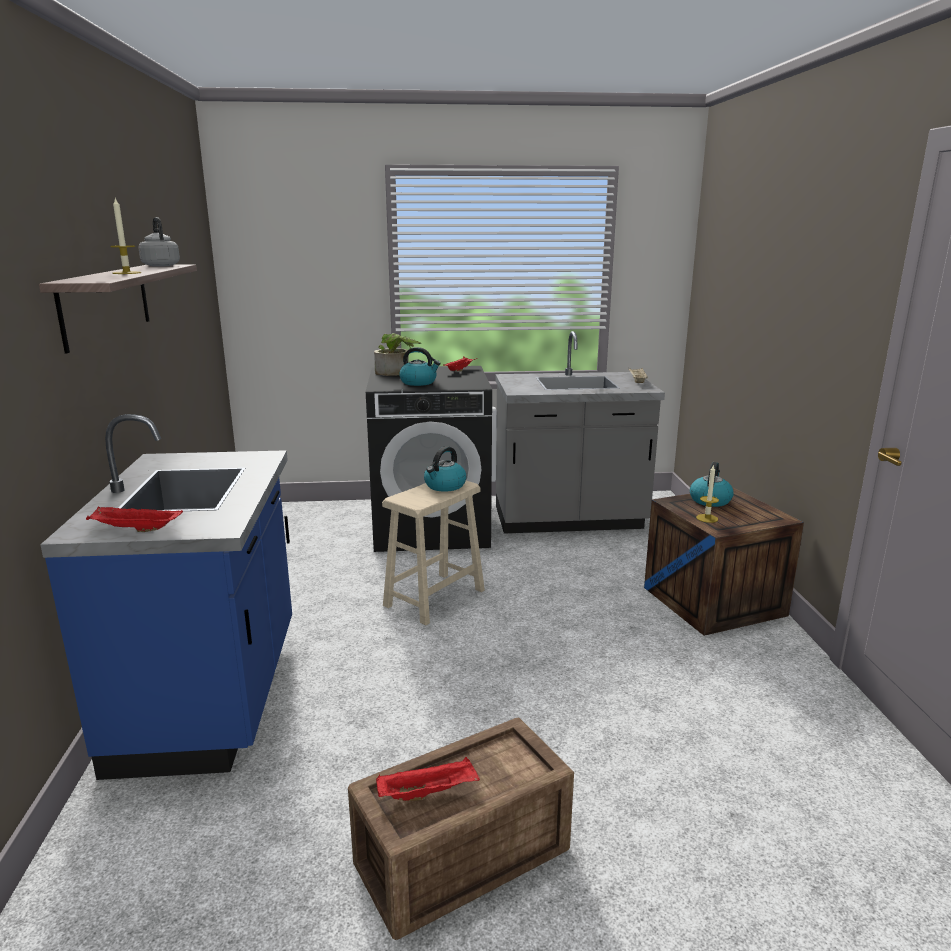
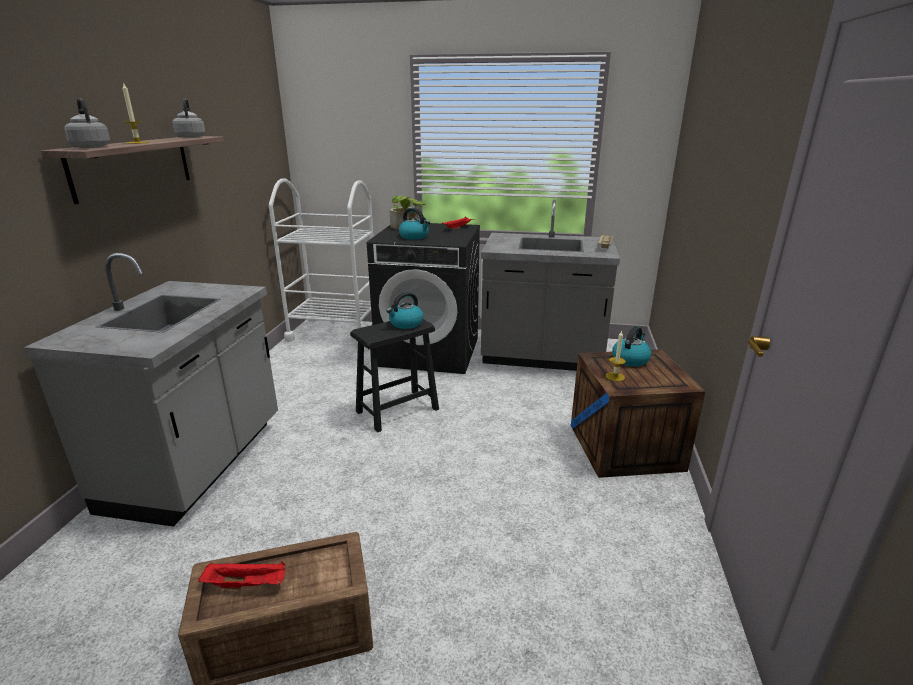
camera: 15 degrees right, 5 degrees up
(92, 278) = (90, 147): none -> grey kettle
(135, 530) = (92, 343): red tray -> none
(213, 696) = (199, 465): blue counter -> grey counter
(293, 517) = (335, 332): none -> white cart
(434, 598) = (397, 410): beige stool -> black stool

